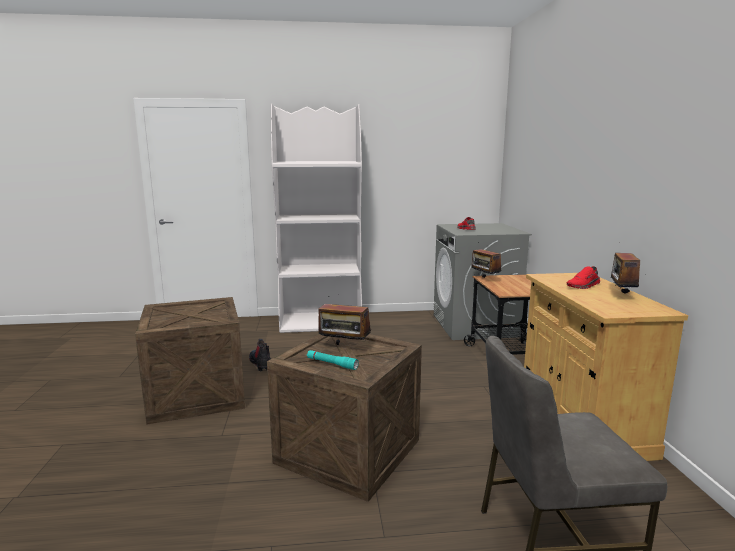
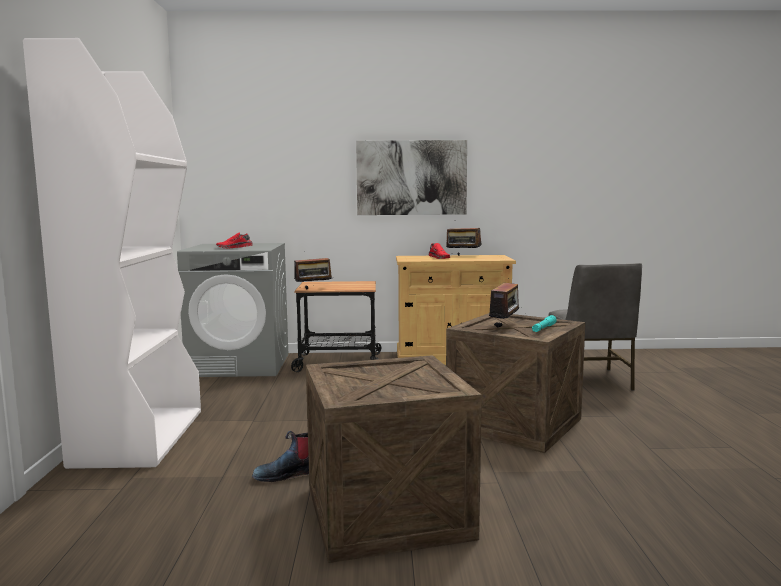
camera: 85 degrees left, 5 degrees down
(615, 177) = (411, 178): none -> picture

